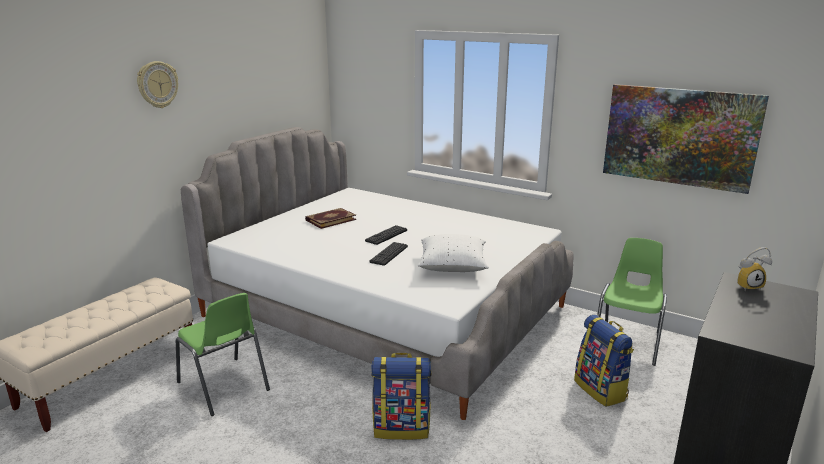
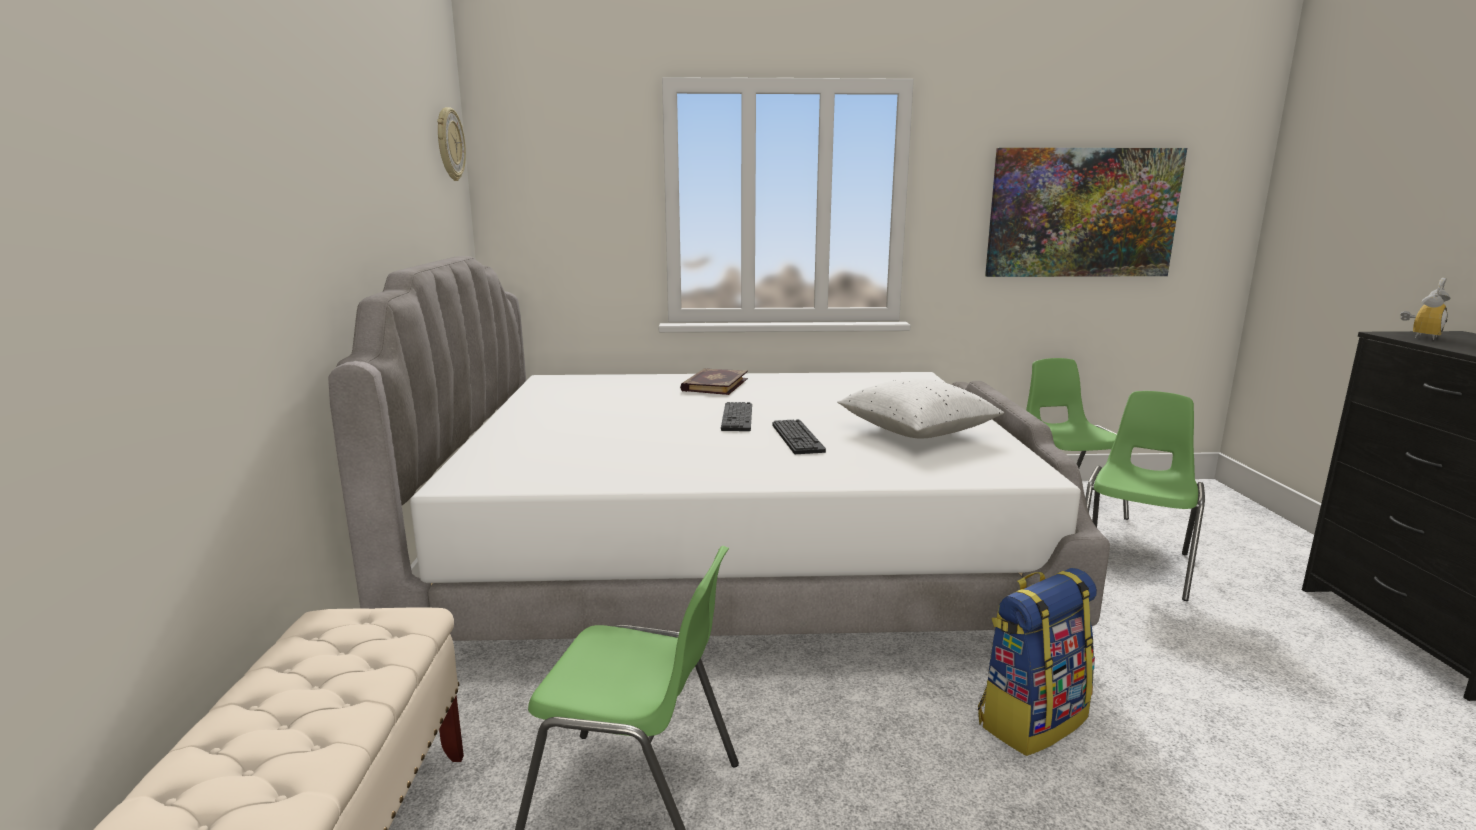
camera: 35 degrees left, 5 degrees down
(157, 84) = (258, 101): wall clock -> wall clock (449, 144)
(330, 220) = (598, 416): book -> book (714, 384)
(601, 390) = (1134, 564): backpack -> green chair

